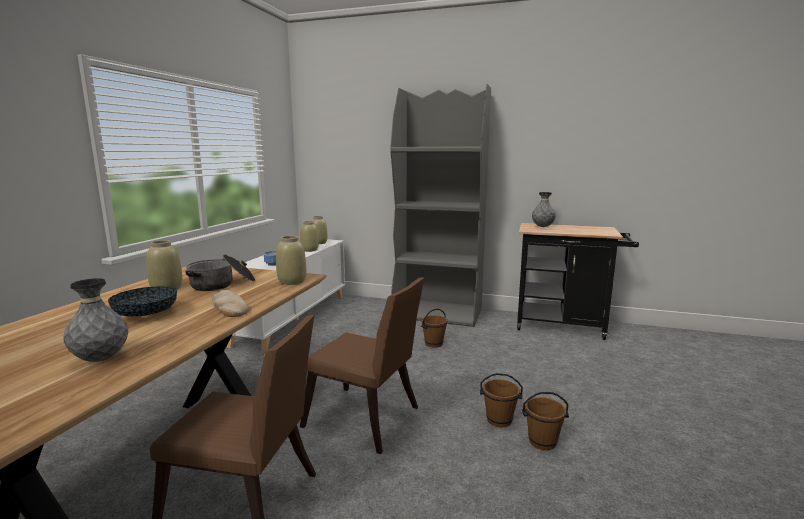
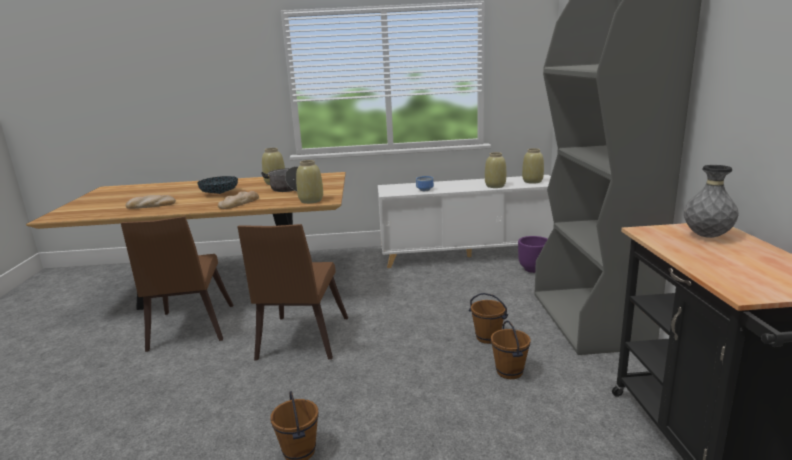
camera: 70 degrees right, 5 degrees up
(101, 359) = (151, 205): grey vase -> bread
(352, 307) = (533, 269): none -> purple planter
(499, 420) = (332, 414): brown bucket -> brown bucket (510, 372)

